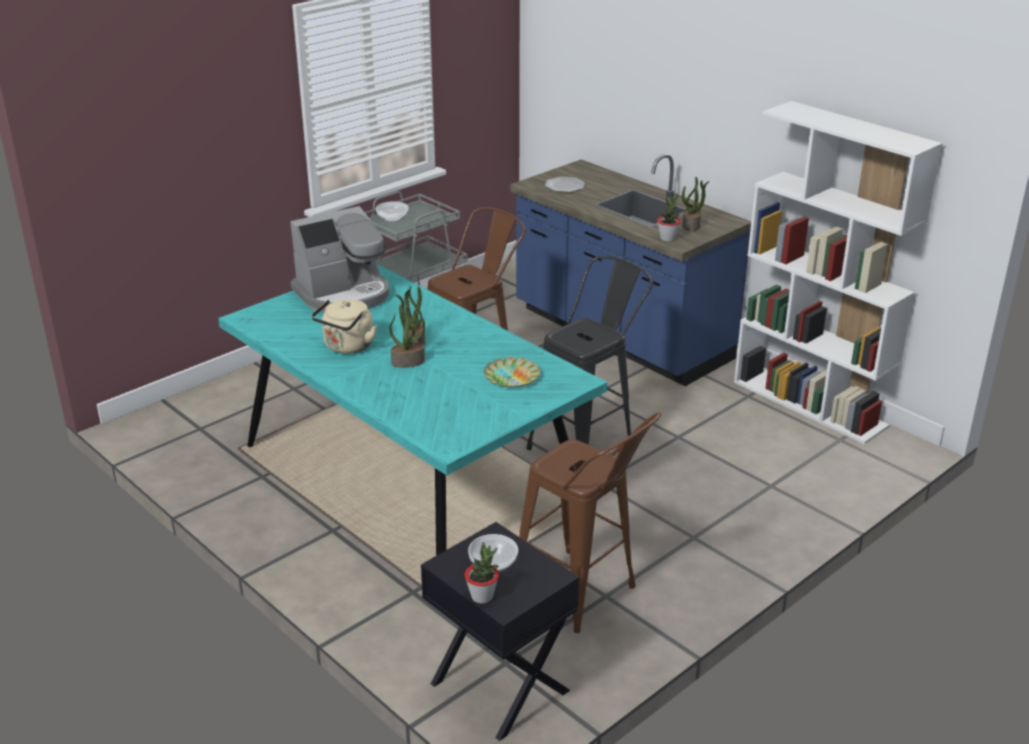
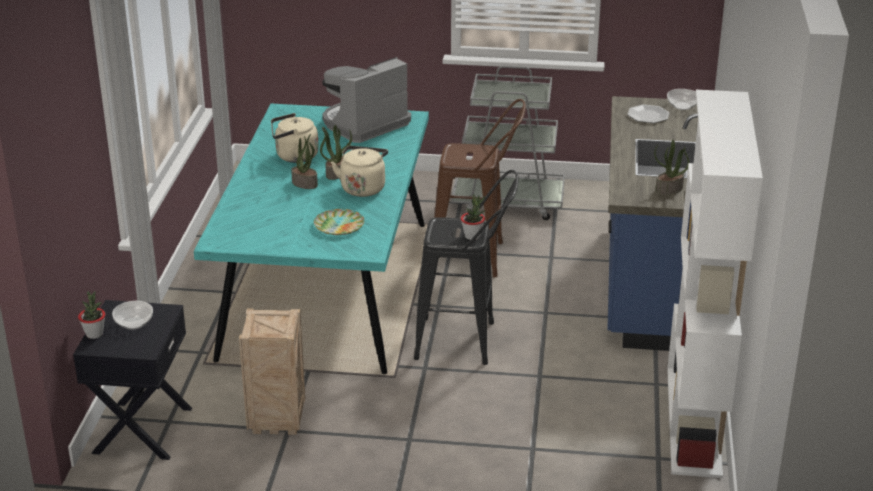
camera: 50 degrees right, 0 degrees up
(344, 294) = (364, 124): coffee machine -> coffee machine turned 120 degrees clockwise
(392, 218) = (502, 88): bowl -> bowl (682, 106)
(461, 339) = (363, 187): none -> beige kettle
(583, 597) = (275, 421): brown stool -> crate
(667, 238) = (625, 189): potted plant -> potted plant (472, 236)

